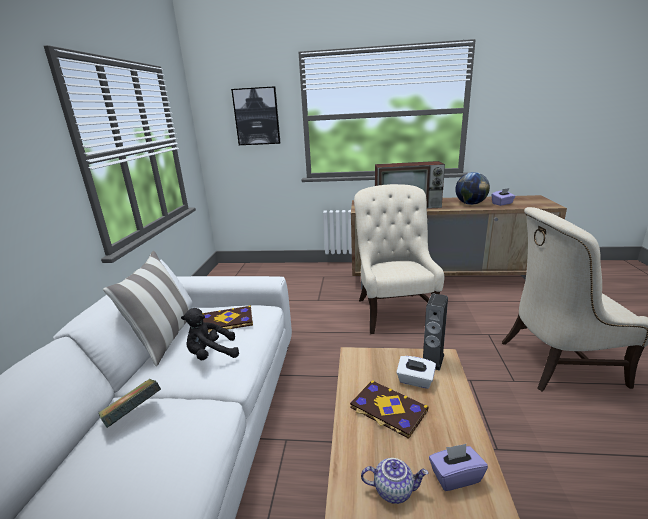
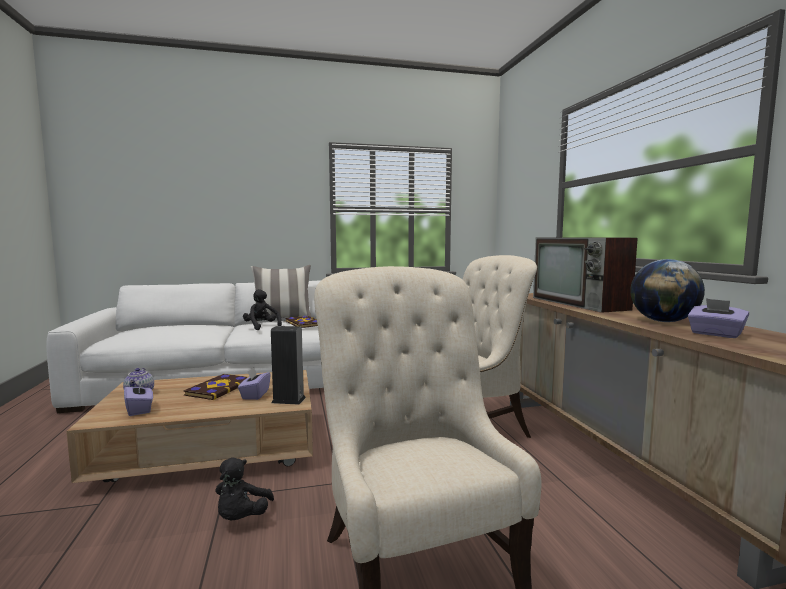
camera: 70 degrees right, 15 degrees down
(134, 415) = (208, 326): book -> none
(257, 116) = (529, 187): picture -> none
(415, 381) = (255, 395): white tissue box -> purple tissue box
(525, 435) = (241, 518): none -> black plush toy

